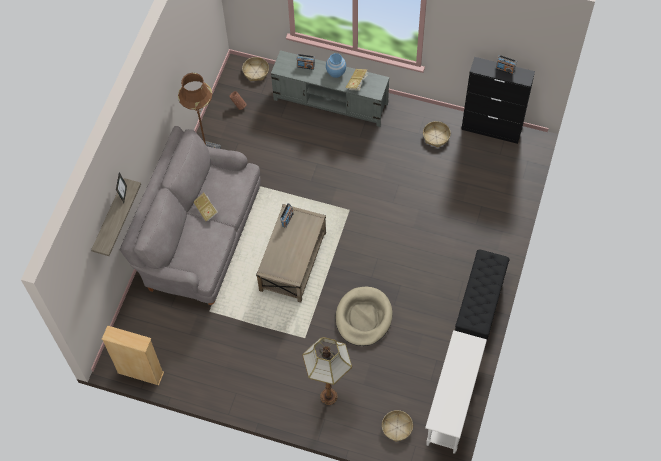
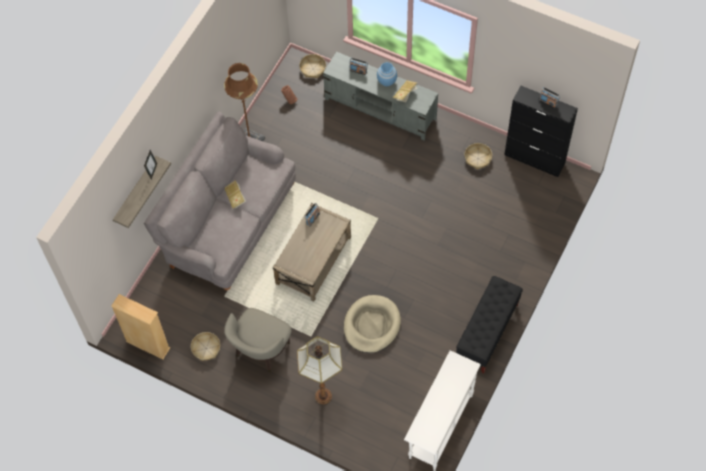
camera: 10 degrees right, 0 degrees up
(257, 360) = (261, 350): none -> beige armchair
(397, 428) = (383, 437): basket -> basket (206, 348)

